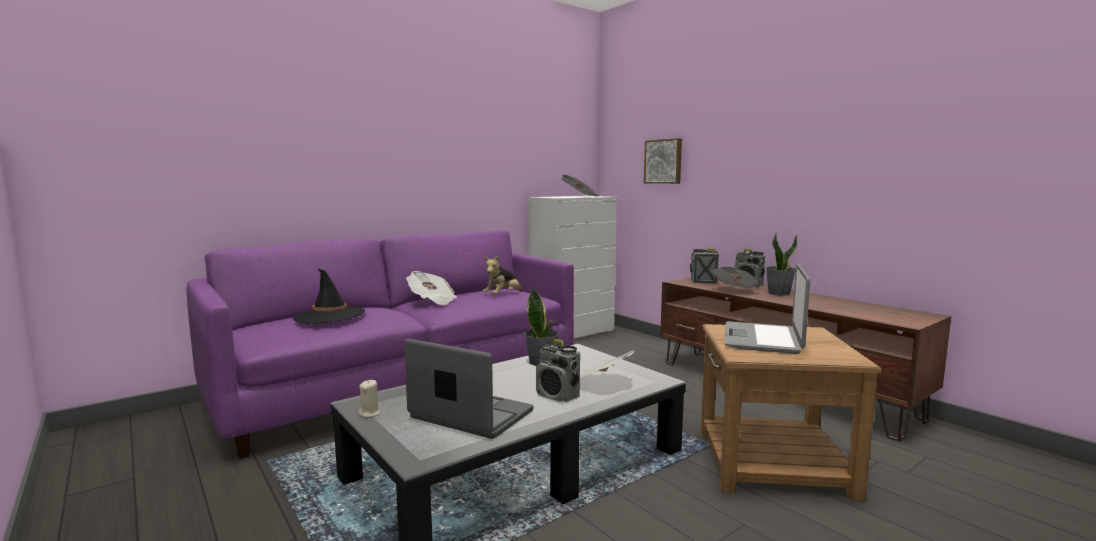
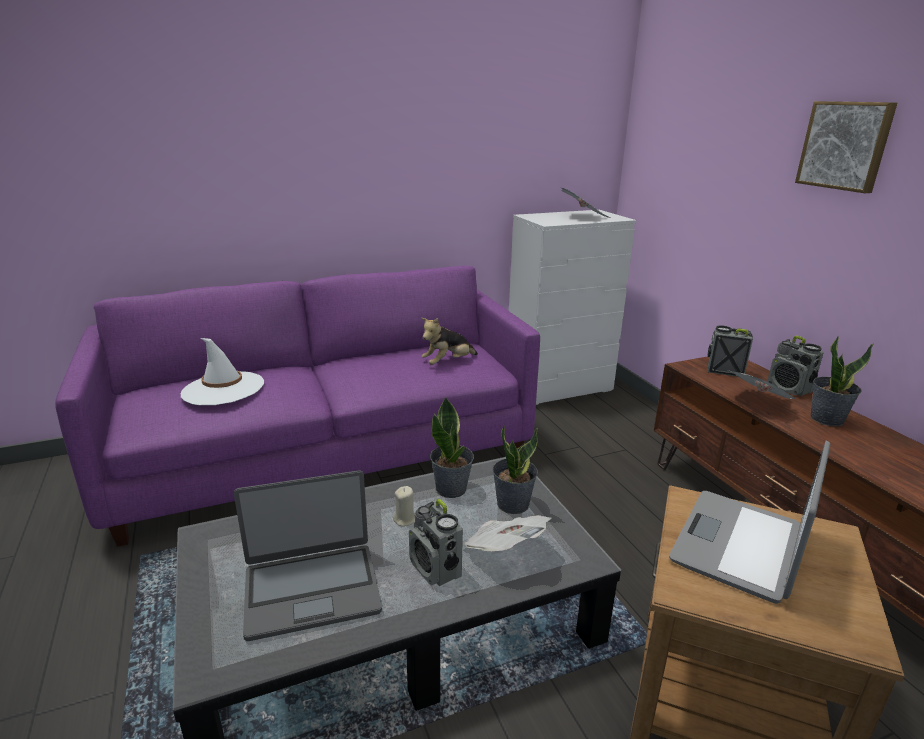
camera: 15 degrees right, 15 degrees up
(330, 316) = (223, 389): black hat -> white hat
(370, 413) = (205, 560): beige candle -> beige candle (405, 519)
(432, 301) = (355, 367): newspaper -> none
(470, 415) = (311, 589): laptop -> laptop turned 120 degrees clockwise
(591, 364) = (512, 503): none -> potted plant
(663, 161) = (707, 177): picture -> picture (845, 145)

